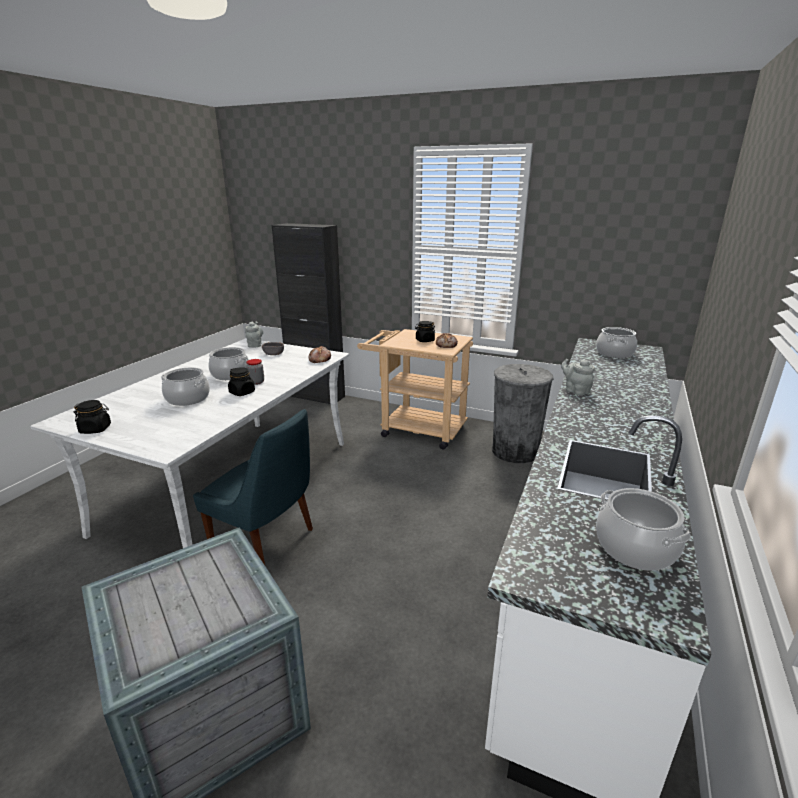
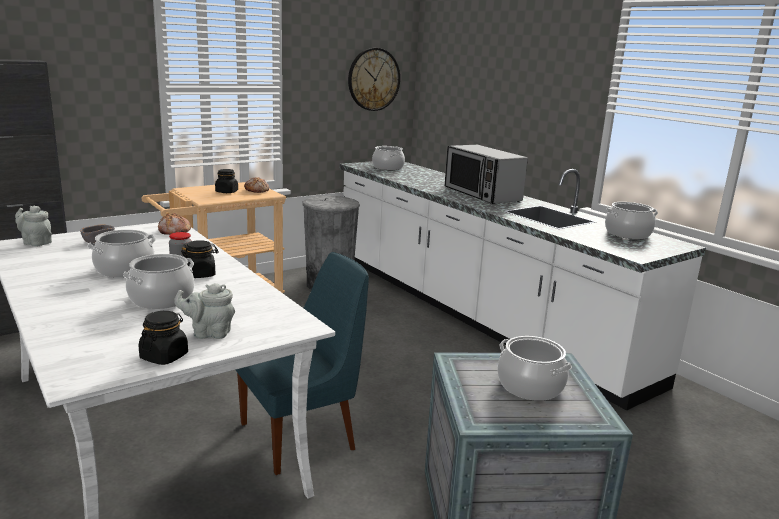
camera: 60 degrees left, 5 degrees down
(192, 604) = (530, 386): none -> cooking pot
(575, 390) = (434, 190): grey teapot -> grey teapot (209, 333)
(617, 413) = (481, 194): none -> microwave
(642, 250) = (373, 79): none -> wall clock

